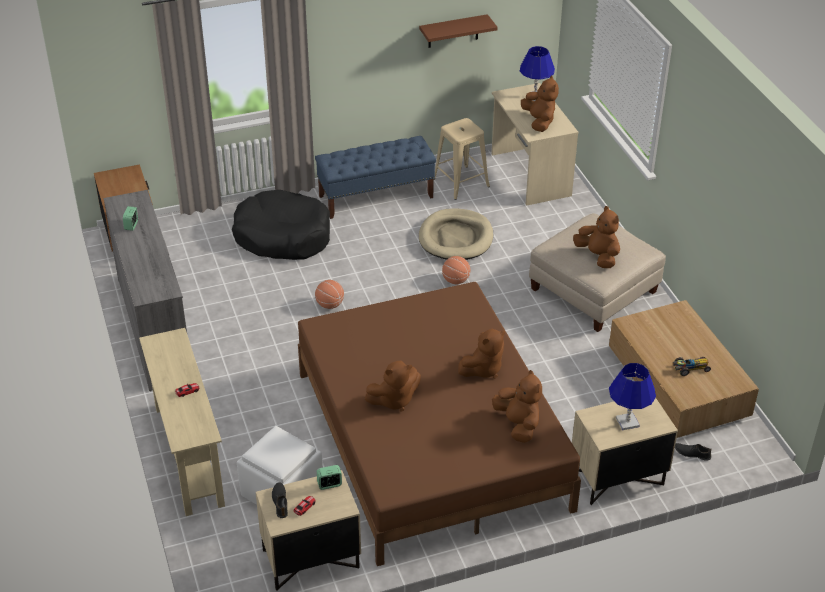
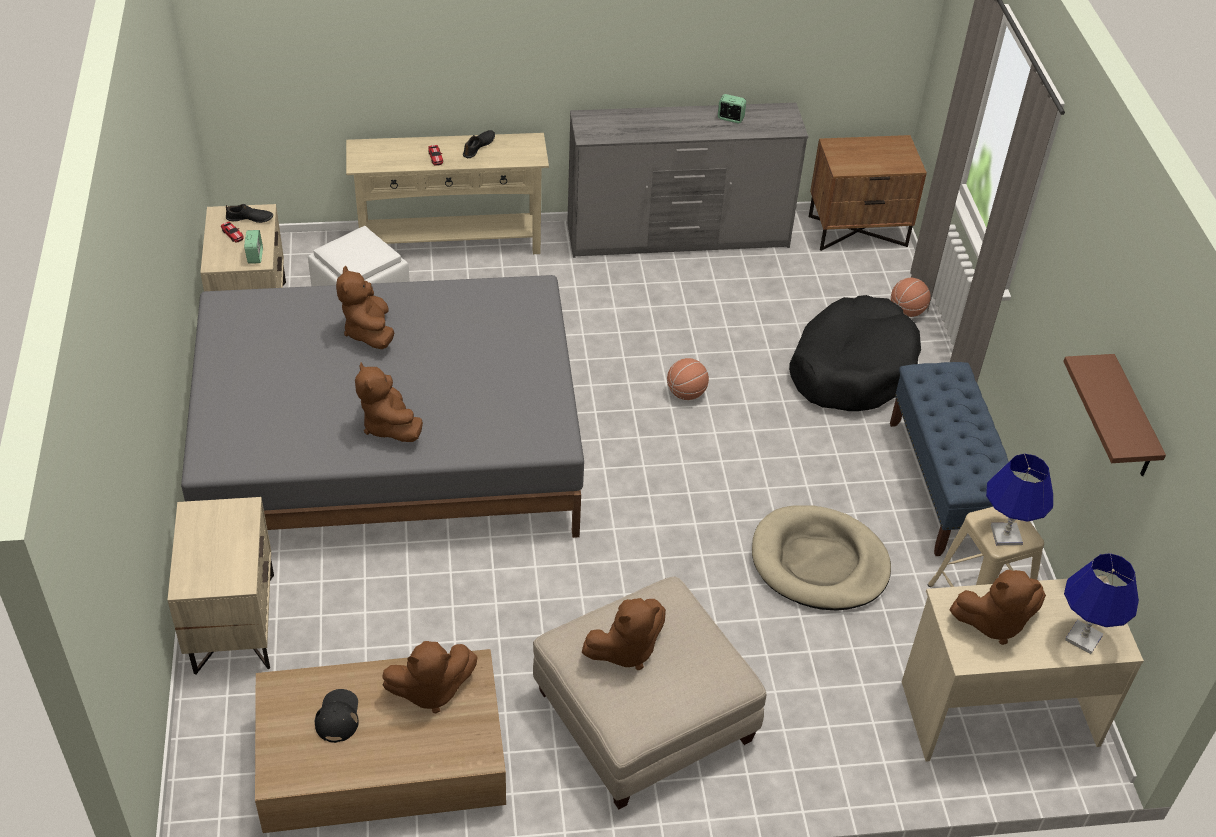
camera: 100 degrees right, 5 degrees up
(430, 440) = (388, 445): brown bed -> grey bed
(455, 280) = (710, 539): basketball -> basketball (907, 311)
(518, 424) = (269, 436): brown plush toy -> brown plush toy (430, 690)
(627, 422) = (211, 546): blue table lamp -> blue table lamp (1005, 535)
(690, 368) = (337, 716): toy car -> black cap
(692, 453) = (235, 730): black shoe -> black shoe (479, 147)

